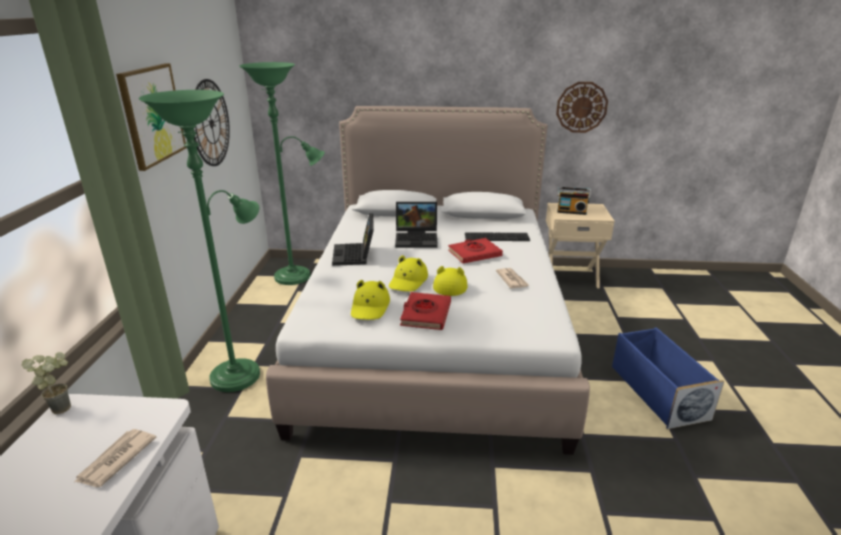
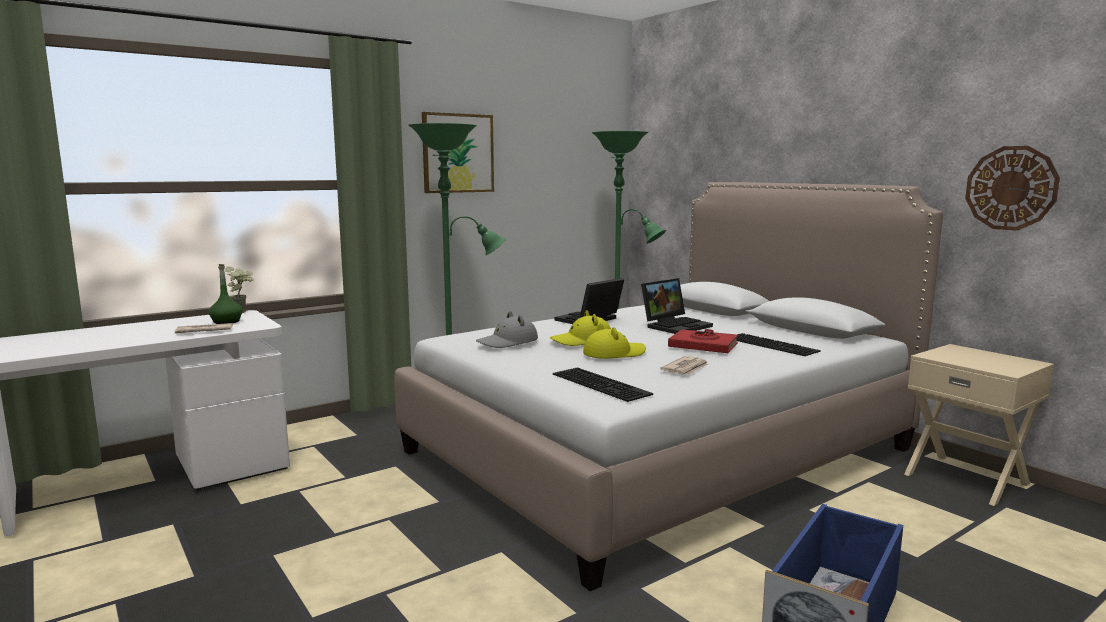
camera: 50 degrees right, 15 degrees down
(95, 430) = (226, 322): none -> green bottle
(211, 123) = (547, 182): wall clock -> none
(370, 307) = (508, 342): yellow hat -> grey hat
(417, 239) = (676, 325): laptop -> laptop turned 90 degrees counterclockwise
(425, 314) = (537, 359): red book -> none
(512, 317) = (603, 384): none -> keyboard
(571, 211) = (963, 356): radio -> none

